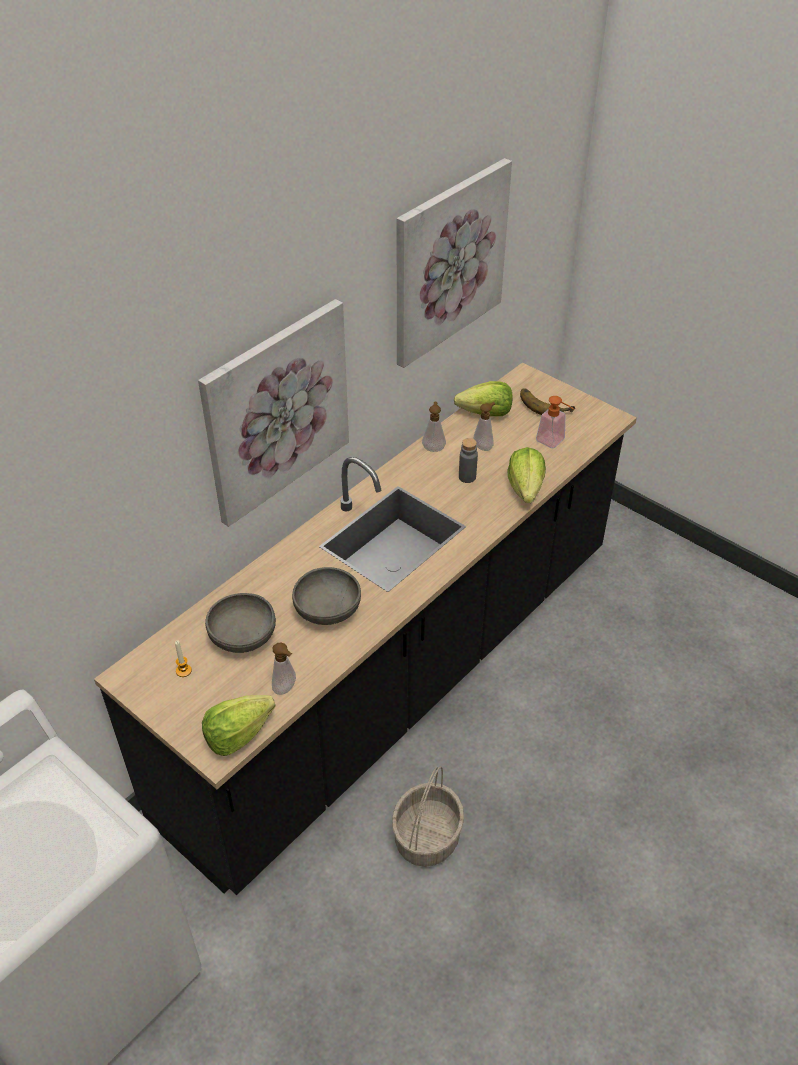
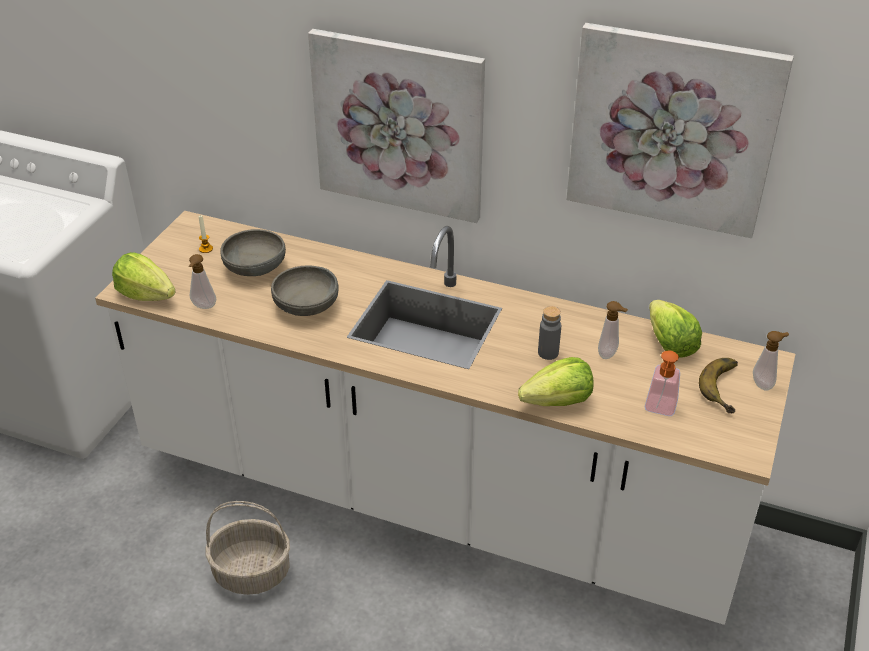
camera: 70 degrees right, 5 degrees down
(399, 678) = (434, 498): black counter -> white counter
(433, 448) = (579, 318): soap dispenser -> soap dispenser (764, 384)

